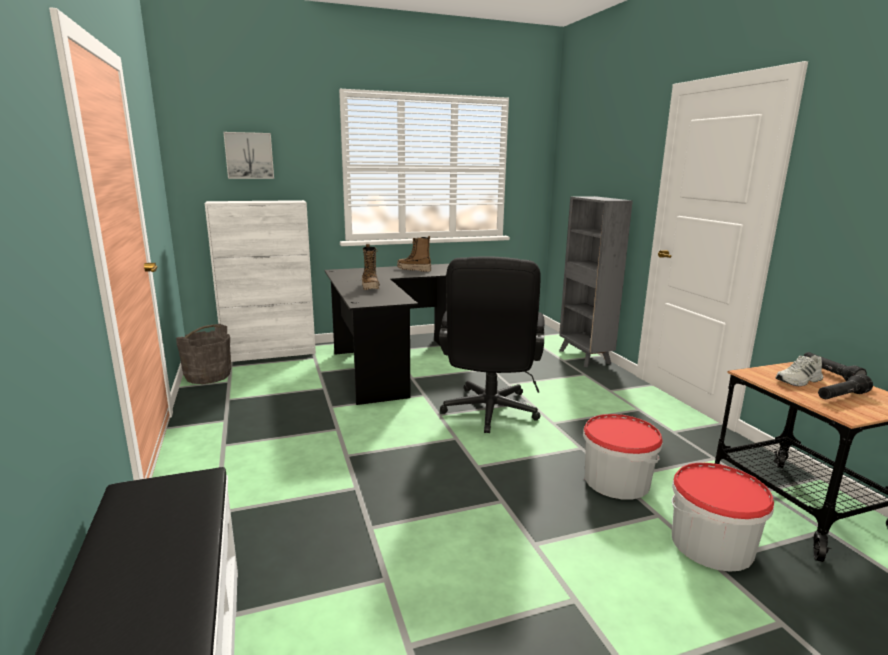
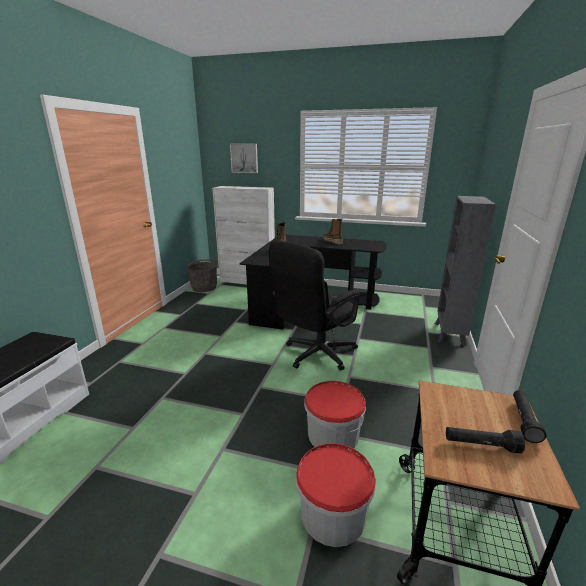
camera: 35 degrees right, 5 degrees up
(799, 381) = (470, 414): white shoe -> none

